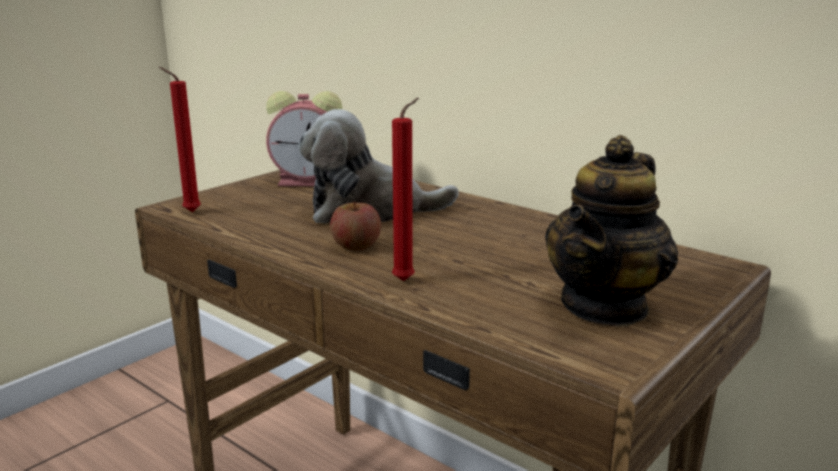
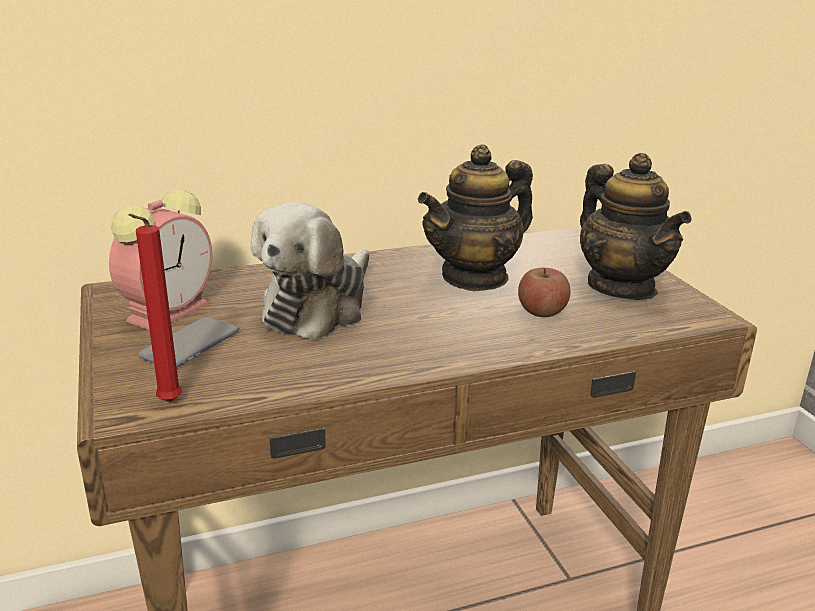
camera: 60 degrees left, 5 degrees up
(270, 197) = (190, 344): none -> phone
(356, 246) = (406, 337): apple -> apple (542, 311)
(406, 280) = (512, 337): red candle -> none
(513, 243) = (475, 277): none -> teapot

